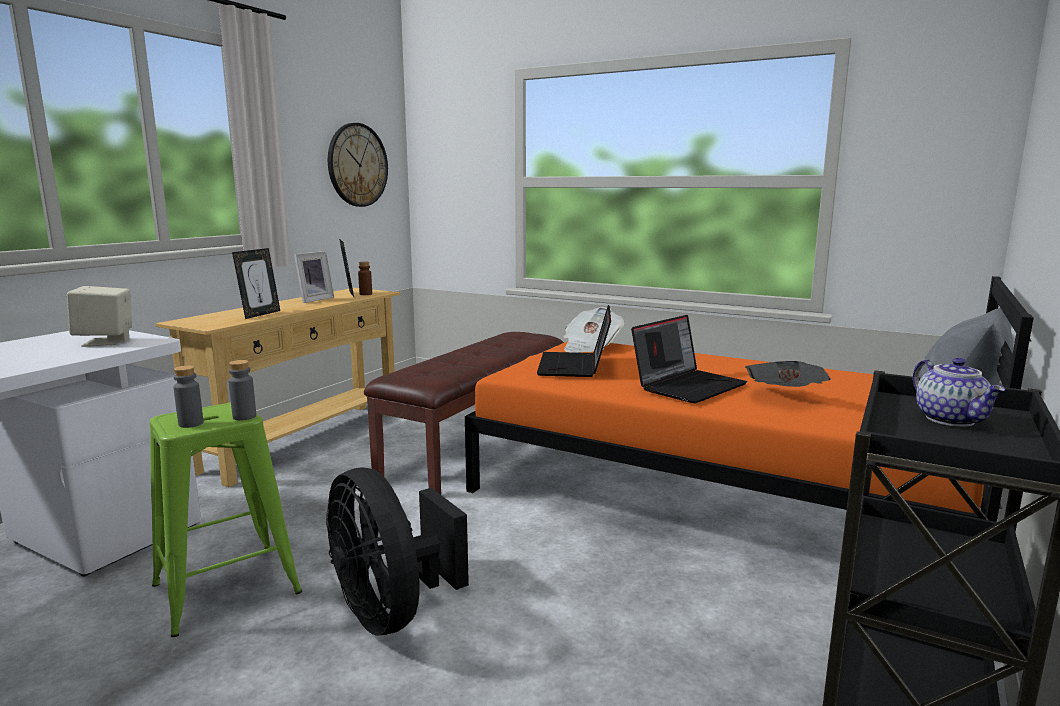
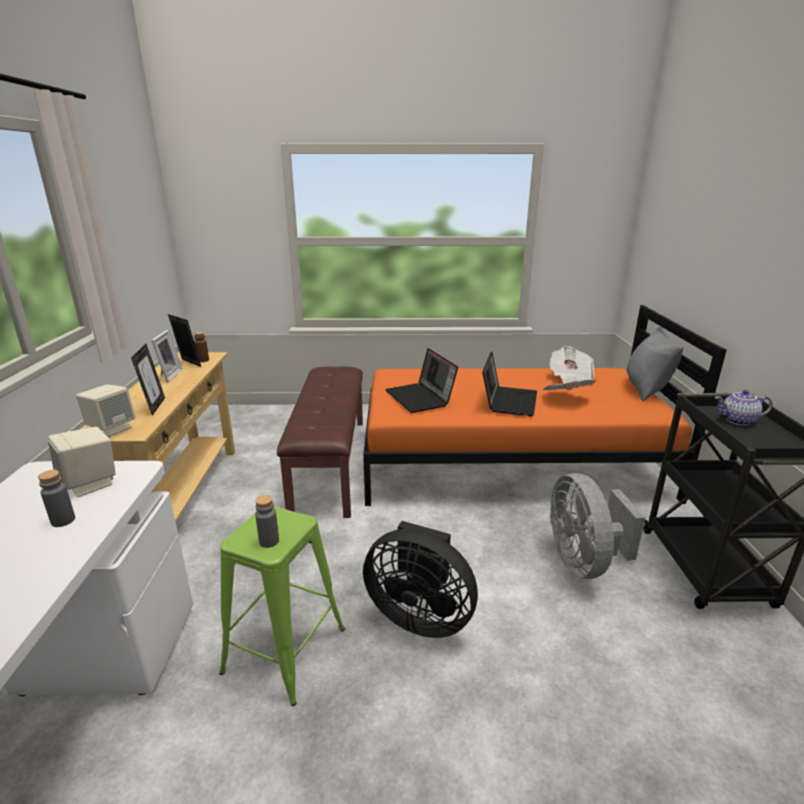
camera: 30 degrees left, 10 degrees up
(199, 321) = (111, 429): none -> beige speaker
(244, 417) = (301, 520): grey bottle -> grey bottle (63, 520)
(357, 165) = (143, 234): wall clock -> none
(590, 347) = (403, 376): newspaper -> newspaper (570, 379)
(684, 634) = (583, 561): none -> grey fan
(951, 419) = (738, 421): teapot -> teapot turned 135 degrees clockwise

